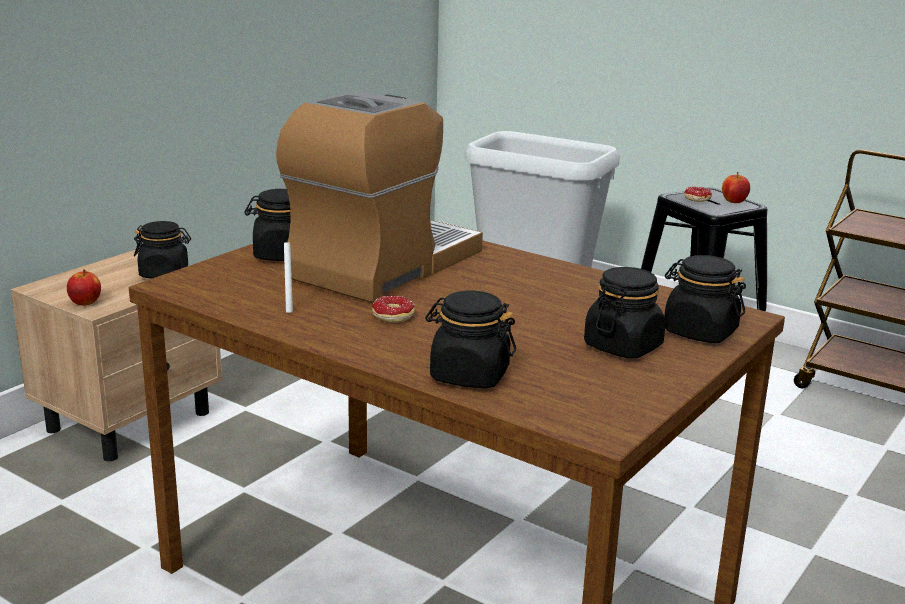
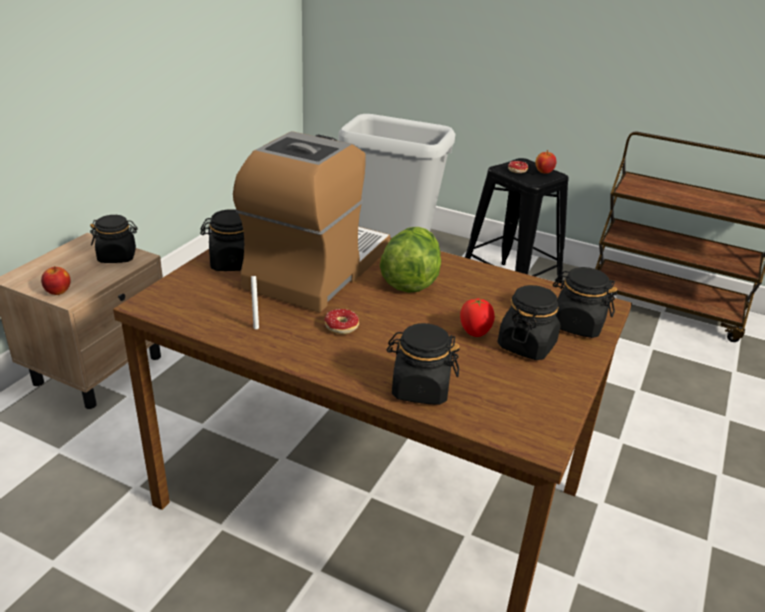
camera: 10 degrees left, 10 degrees up
(497, 280) = (410, 280): none -> lettuce
(560, 332) = (475, 333): none -> tomato

